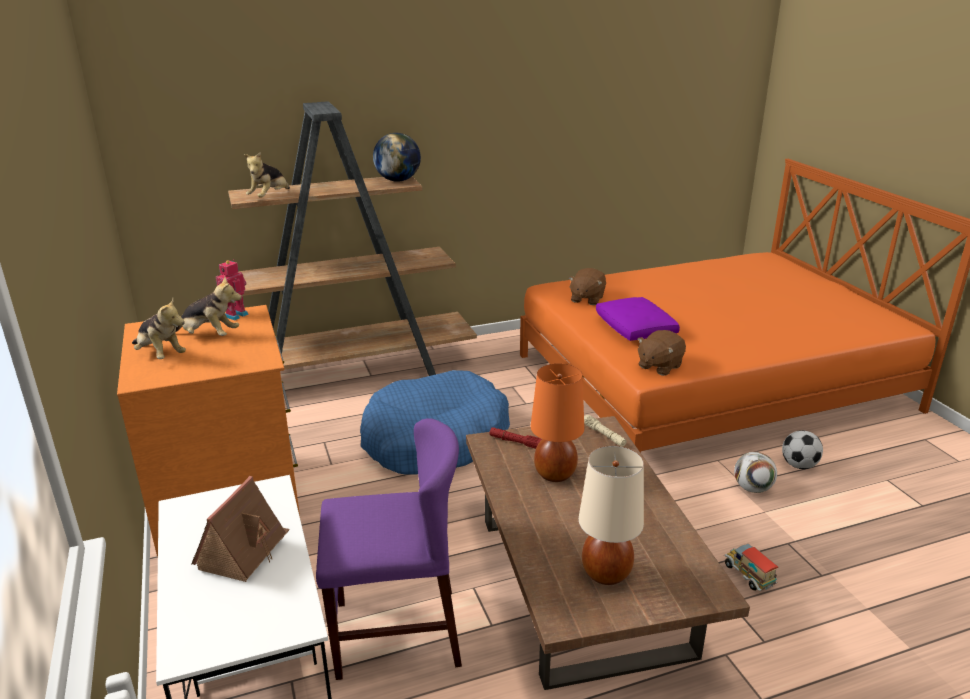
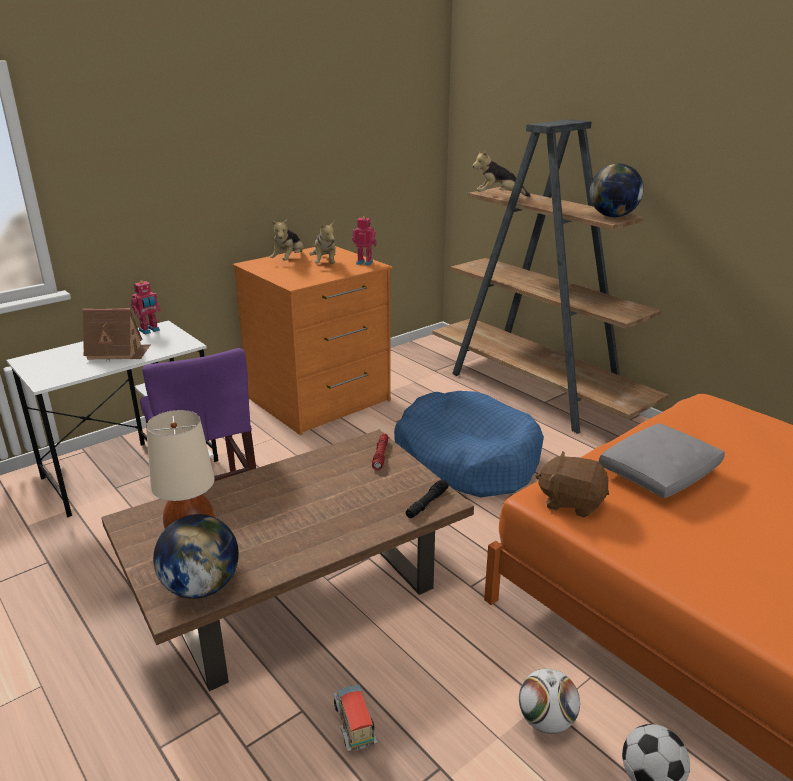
camera: 70 degrees right, 0 degrees up
(186, 518) = (150, 330): none -> toy robot
(554, 474) = (336, 484): orange table lamp -> none
(586, 299) = (705, 428): brown plush toy -> none
(604, 435) = (426, 504): beige flashlight -> black flashlight
(634, 329) = (659, 472): purple pillow -> grey pillow
(689, 572) = (201, 587): none -> globe
(748, 576) = (354, 726): toy truck -> toy truck turned 60 degrees counterclockwise

